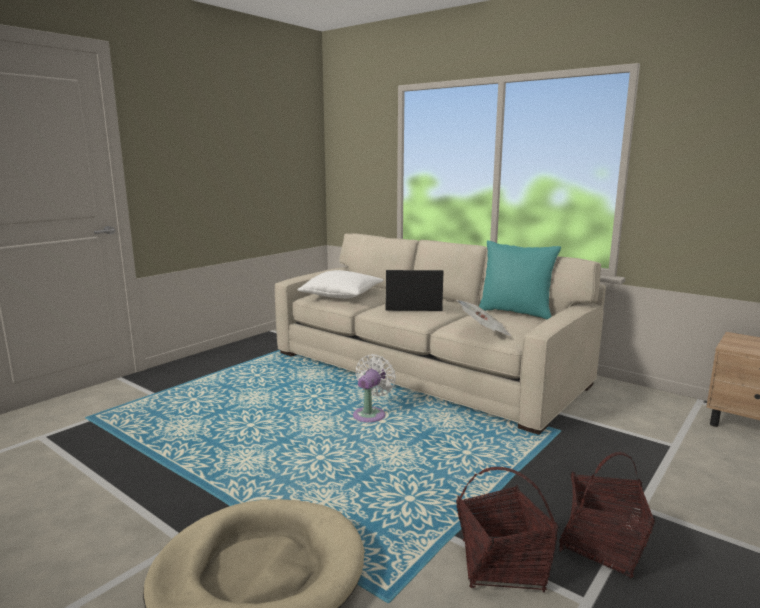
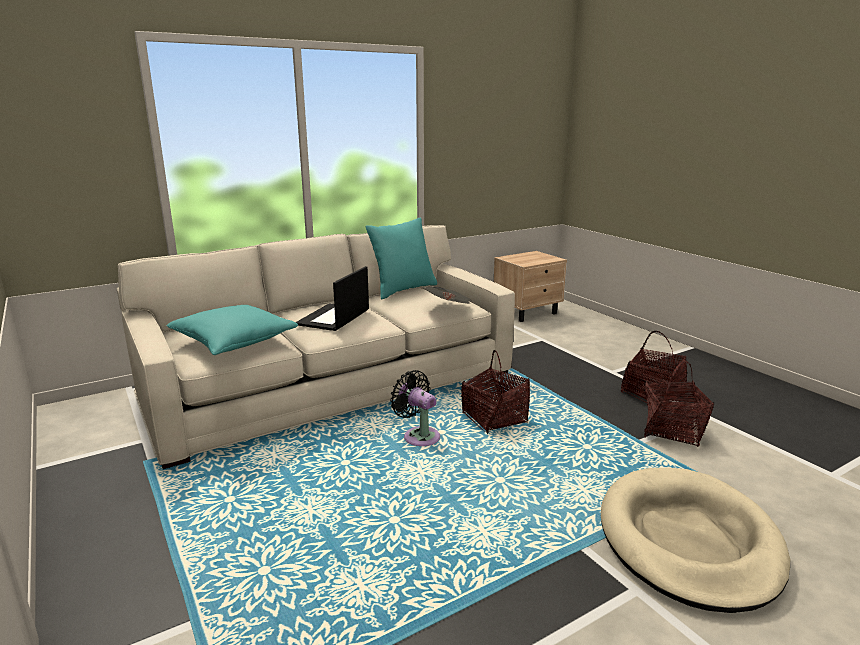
camera: 70 degrees left, 5 degrees up
(342, 295) = (234, 342): white pillow -> turquoise pillow
(371, 414) = (419, 436): white fan -> black fan
(429, 442) = (494, 418): none -> basket

